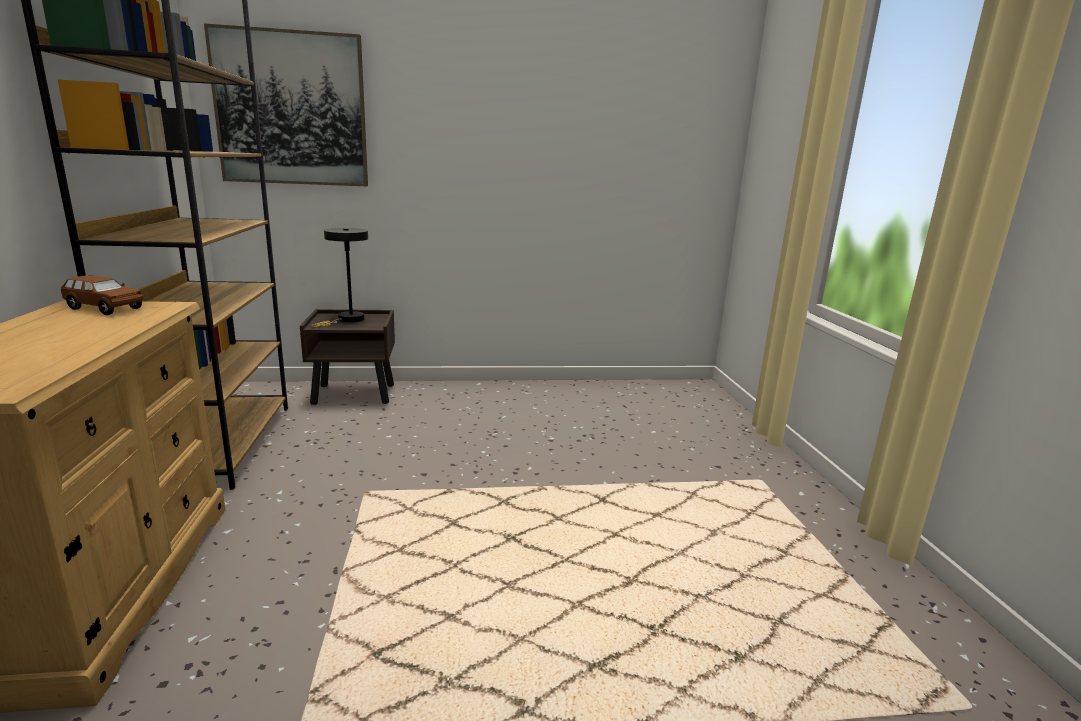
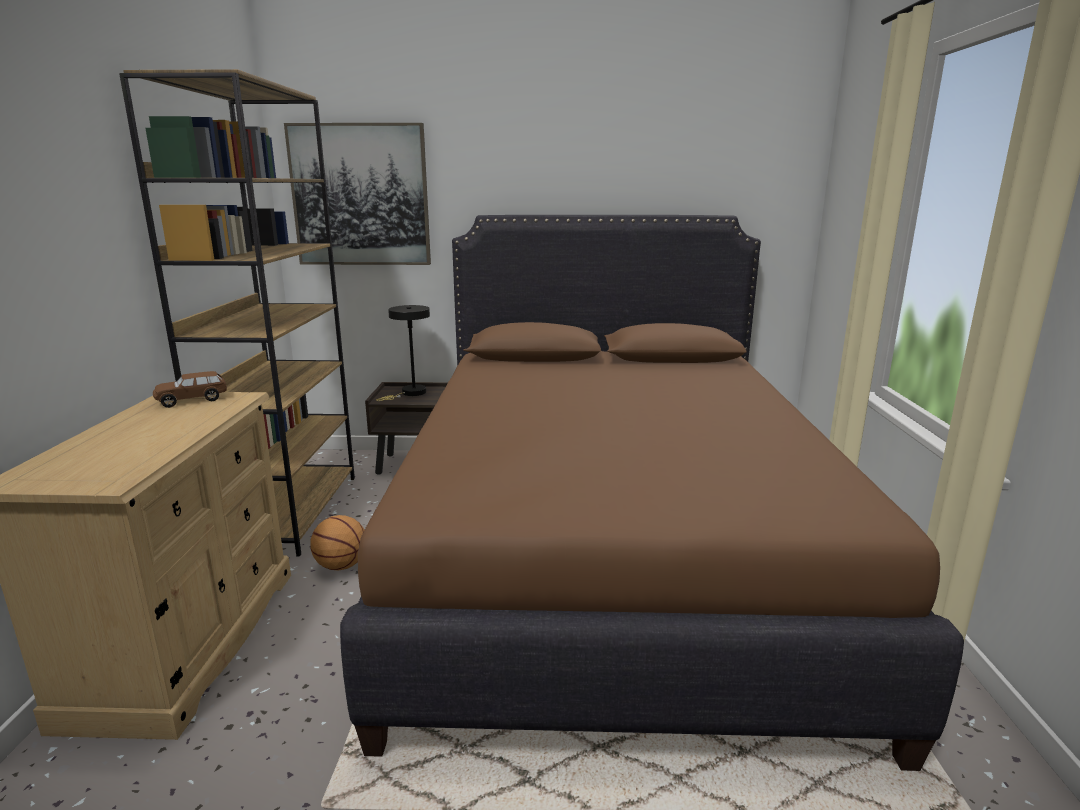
camera: 10 degrees right, 0 degrees up
(104, 308) = (192, 400): brown toy car -> brown toy car turned 120 degrees clockwise
(284, 497) = (342, 566): none -> basketball
(566, 473) = (609, 555): none -> brown bed

